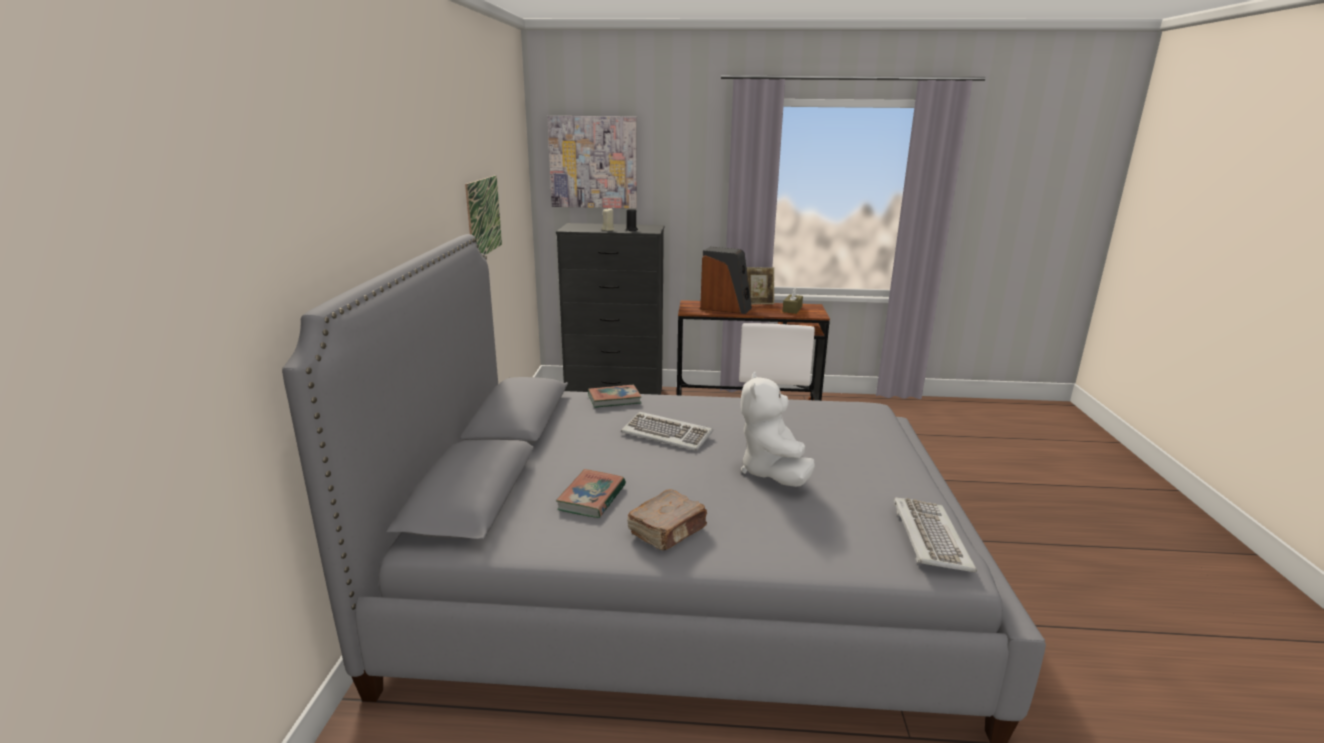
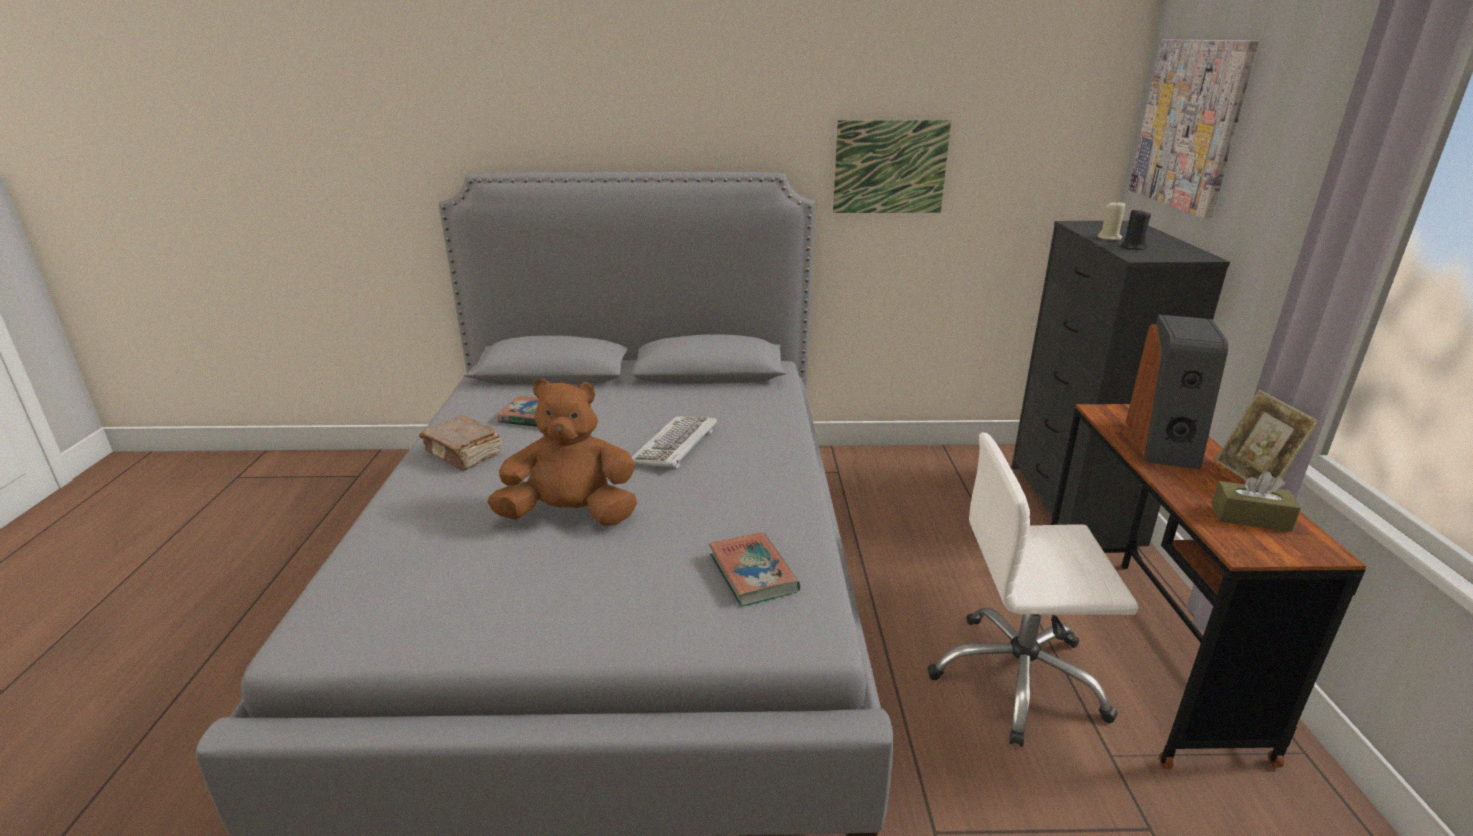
camera: 85 degrees right, 5 degrees up
(614, 399) = (773, 410): book -> book (753, 573)
(773, 472) = (571, 515): white plush toy -> brown plush toy
(929, 537) = (370, 621): keyboard -> none

